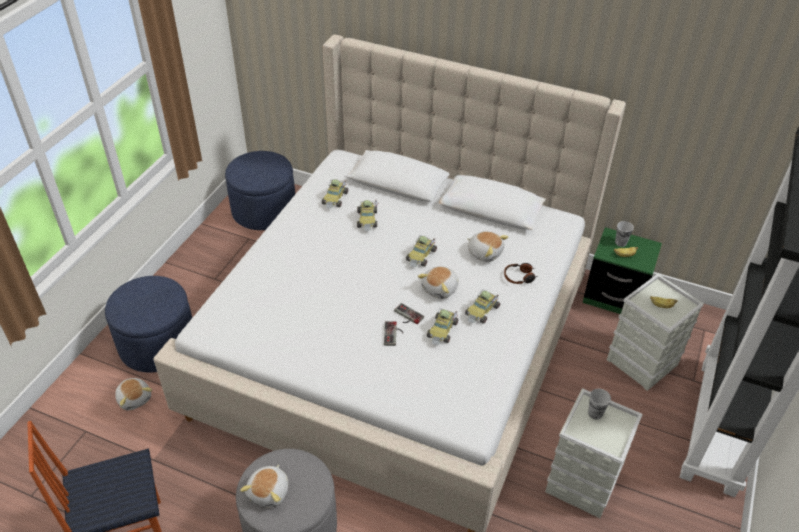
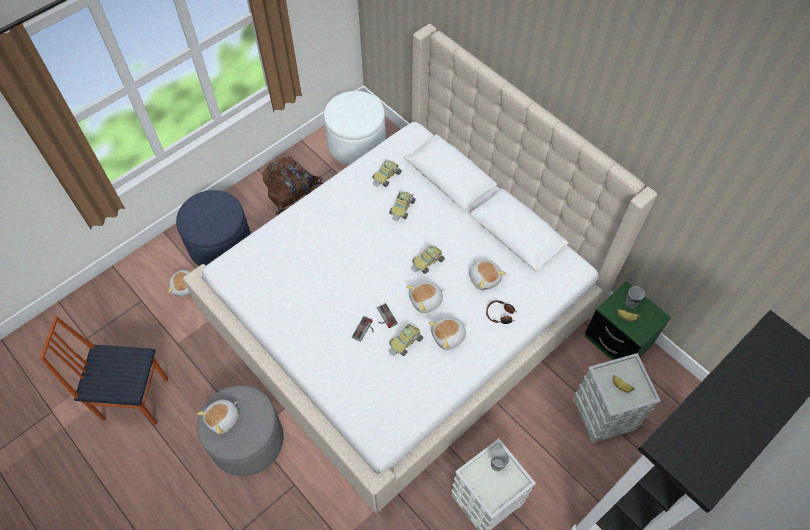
camera: 25 degrees right, 15 degrees up
(220, 272) = (295, 194): none -> brown backpack
(264, 211) = (356, 144): blue ottoman -> white ottoman
(482, 311) = (448, 336): toy car -> plush toy

